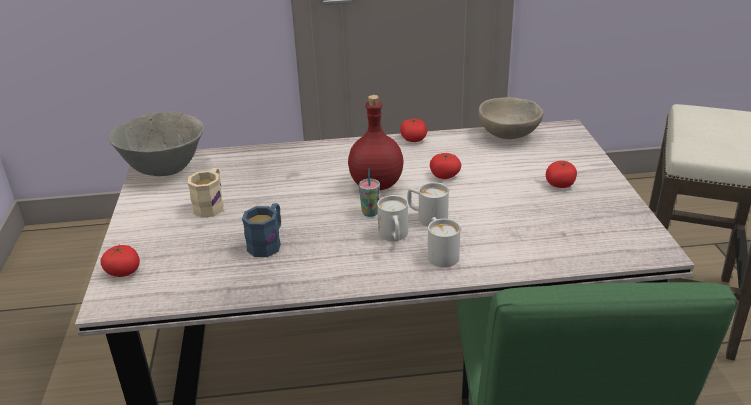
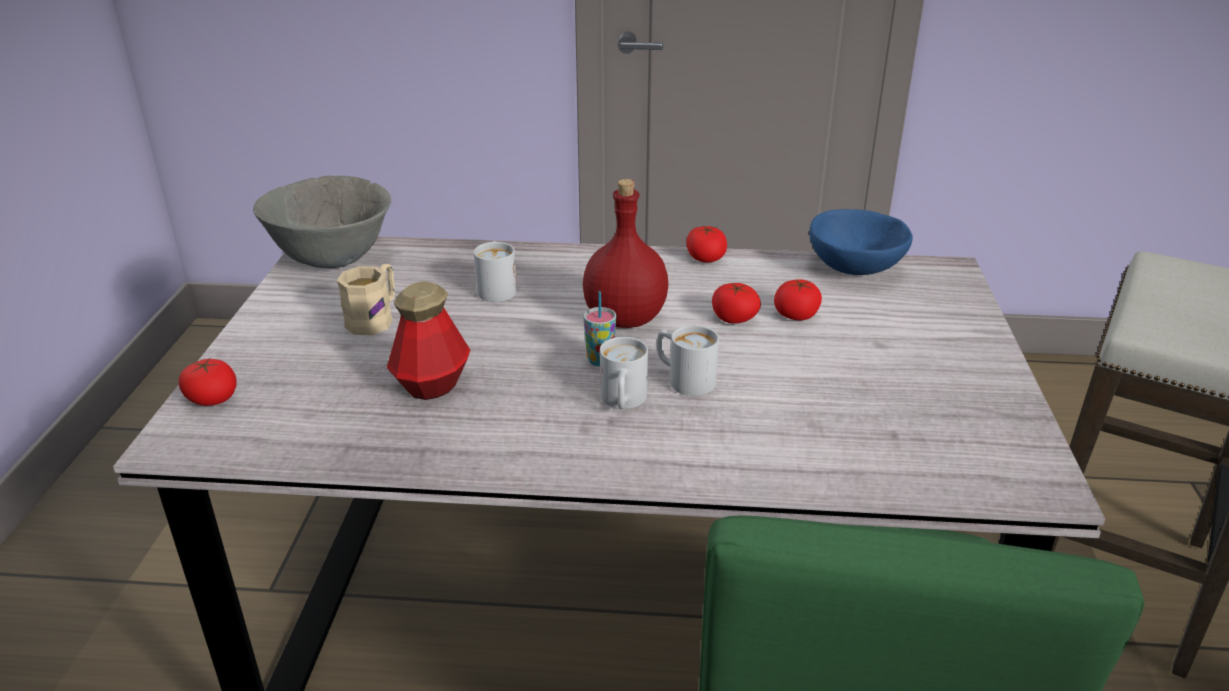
camera: 10 degrees right, 0 degrees up
(268, 243) = (432, 385): blue mug -> bottle
(440, 254) = (685, 439): white mug -> white mug (496, 288)
(508, 135) = (855, 268): beige bowl -> blue bowl
(560, 184) = (913, 354): tomato -> tomato (796, 314)

